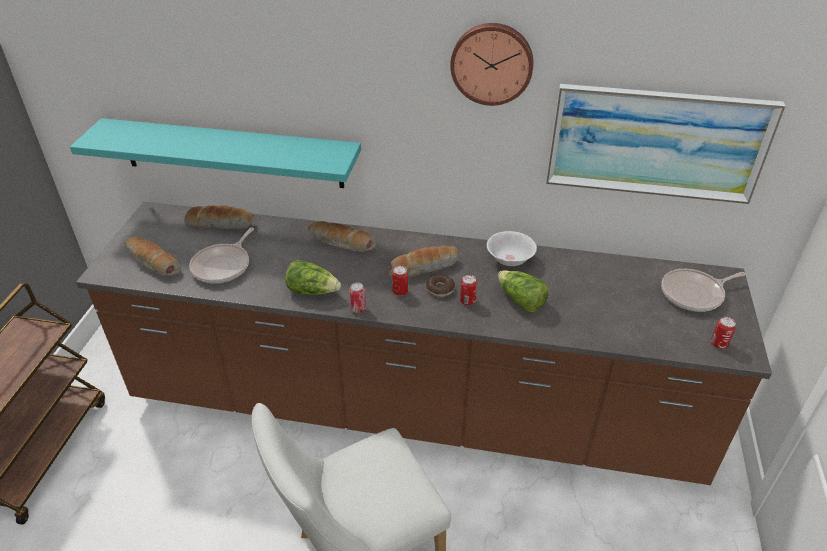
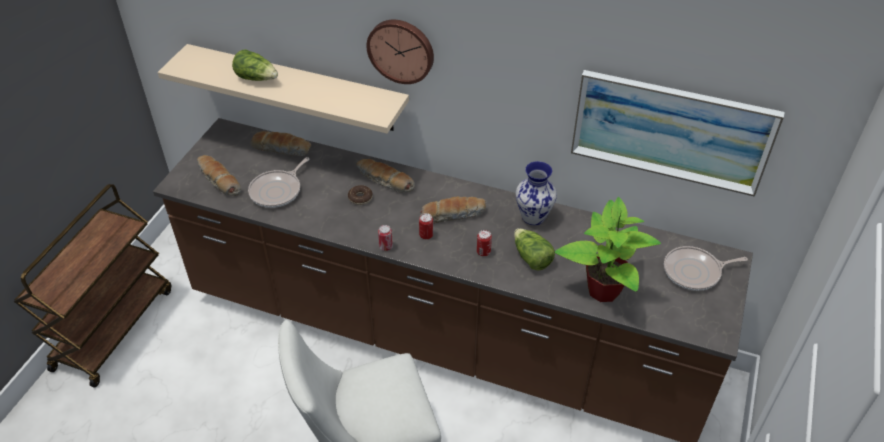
camera: 10 degrees right, 5 degrees up
(231, 153) = (296, 88): turquoise shelf -> beige shelf
(313, 291) = (350, 225): lettuce -> lettuce (257, 78)
(440, 289) = (462, 237): donut -> donut (360, 198)
(492, 63) = (524, 45): wall clock -> wall clock (401, 50)
(509, 260) = (533, 216): white bowl -> vase
(607, 323) = (603, 289): none -> potted plant
(718, 344) = (698, 323): can -> none

